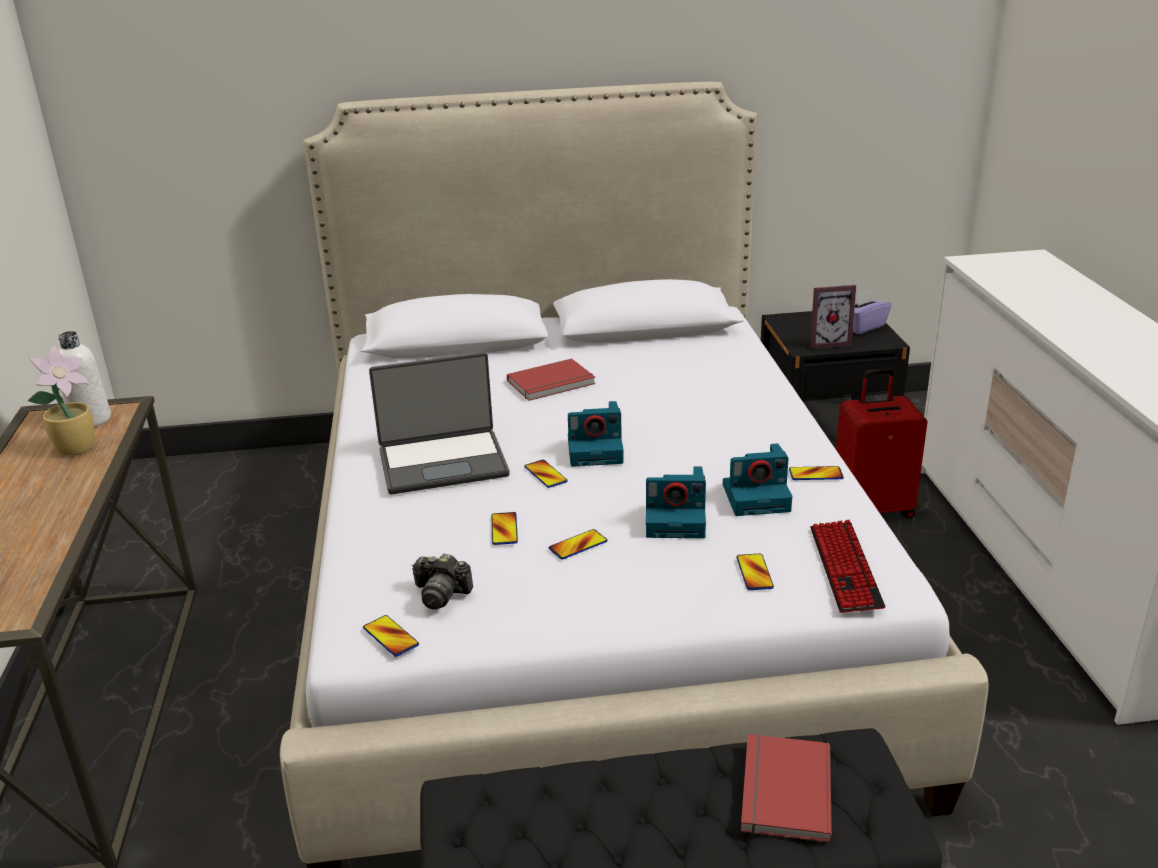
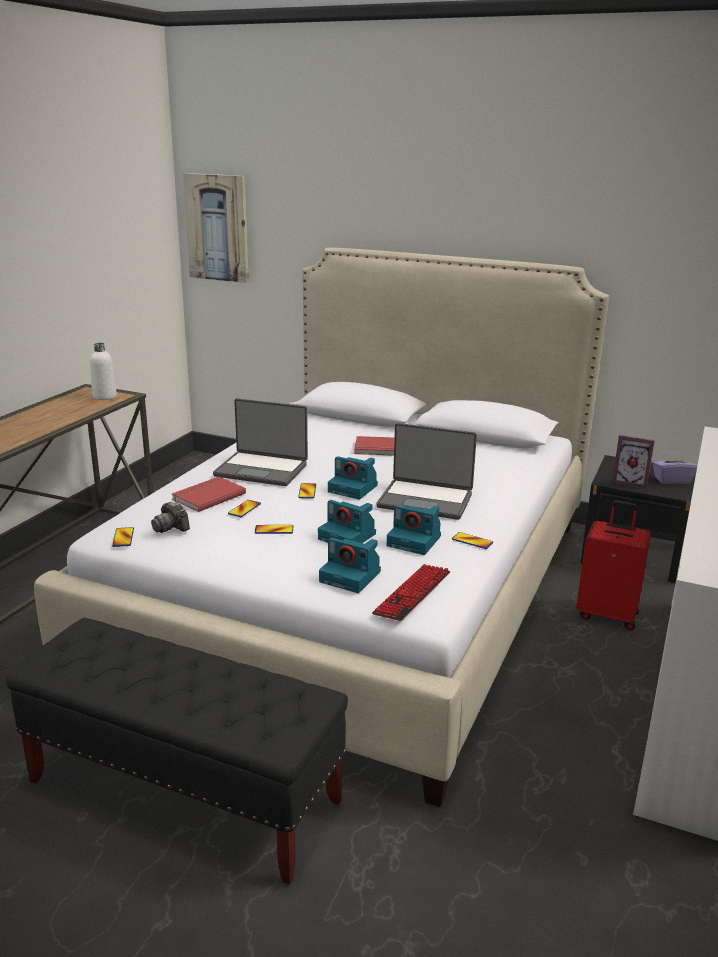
camera: 30 degrees right, 5 degrees down
(78, 447) = (83, 407): potted plant -> none
(123, 96) = (218, 228): none -> picture
(697, 437) = (425, 500): none -> laptop
(754, 573) = (352, 576): phone -> camera
(782, 790) = (242, 696): red book -> red book (207, 496)

